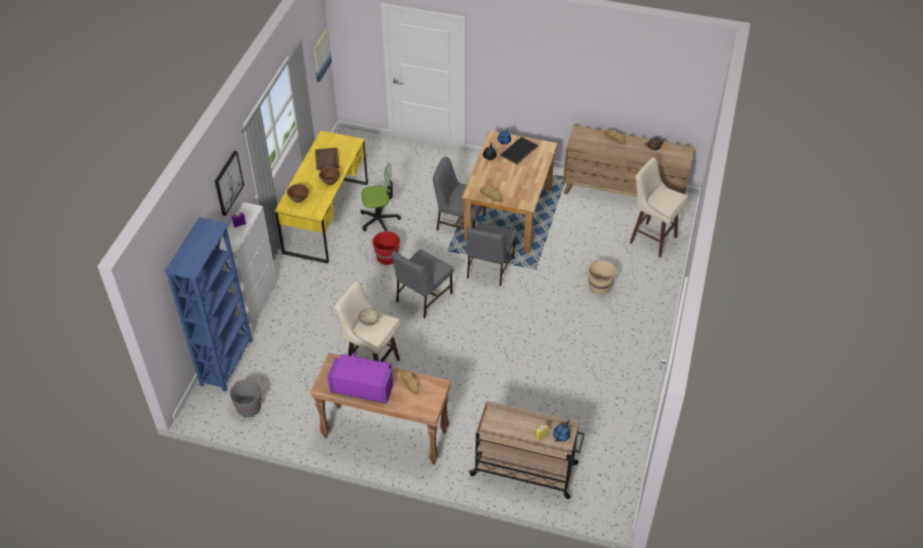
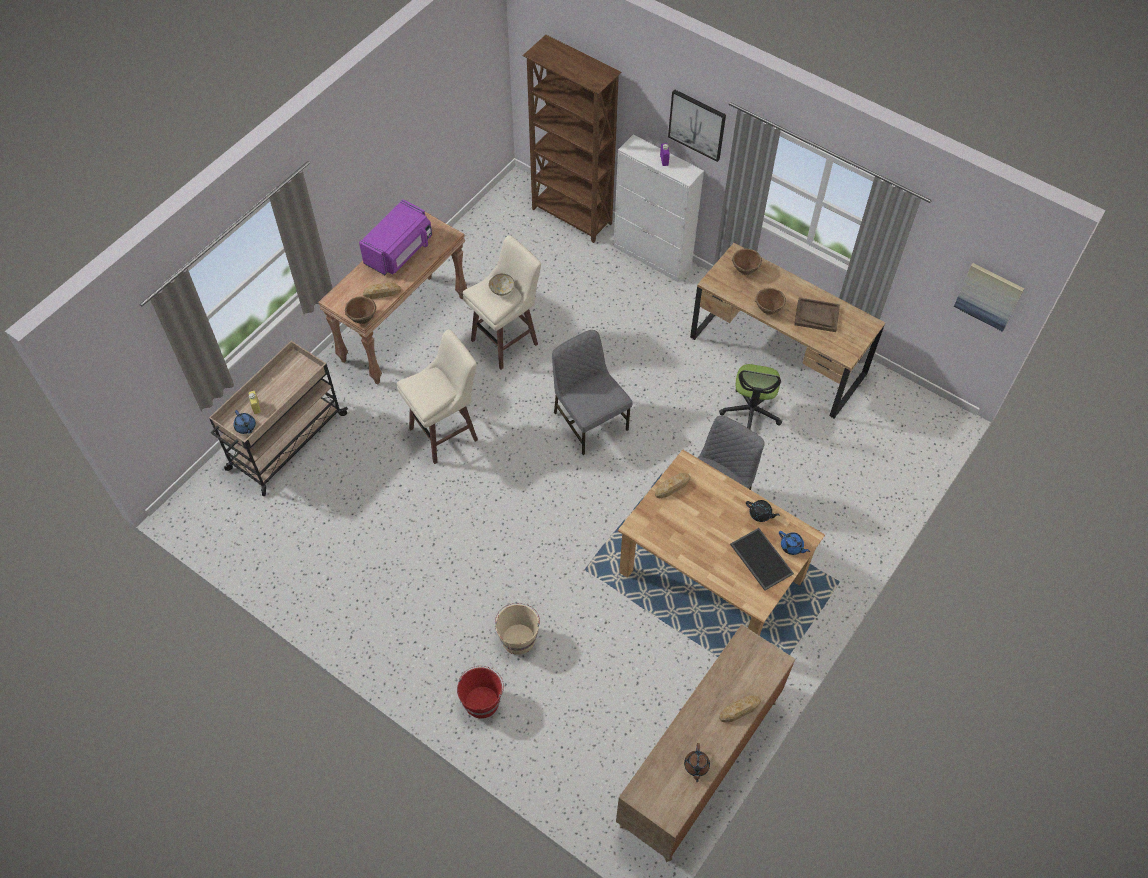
camera: 110 degrees right, 10 degrees up
(227, 362) = (572, 217): blue bookcase -> brown bookcase
(249, 406) = (501, 224): grey bucket -> none
(326, 217) = (777, 355): yellow desk -> brown desk
(386, 257) = (677, 402): red bucket -> red bucket (482, 701)
(439, 386) = (362, 318): none -> brown bowl
(489, 268) = (610, 512): grey chair -> none
(652, 239) = (582, 758): beige stool -> beige stool (445, 433)

